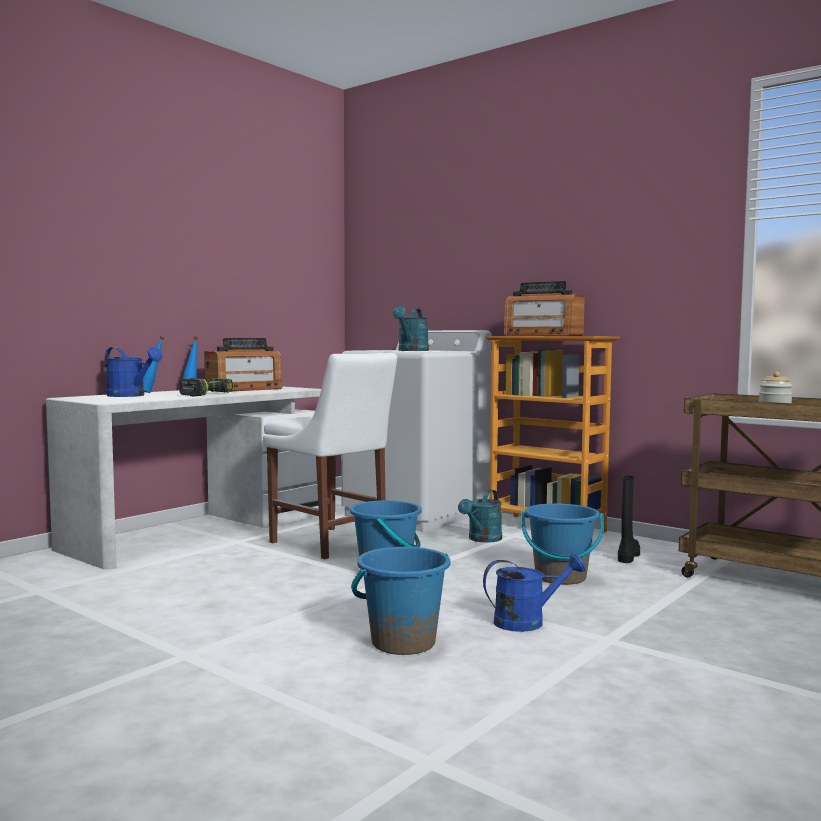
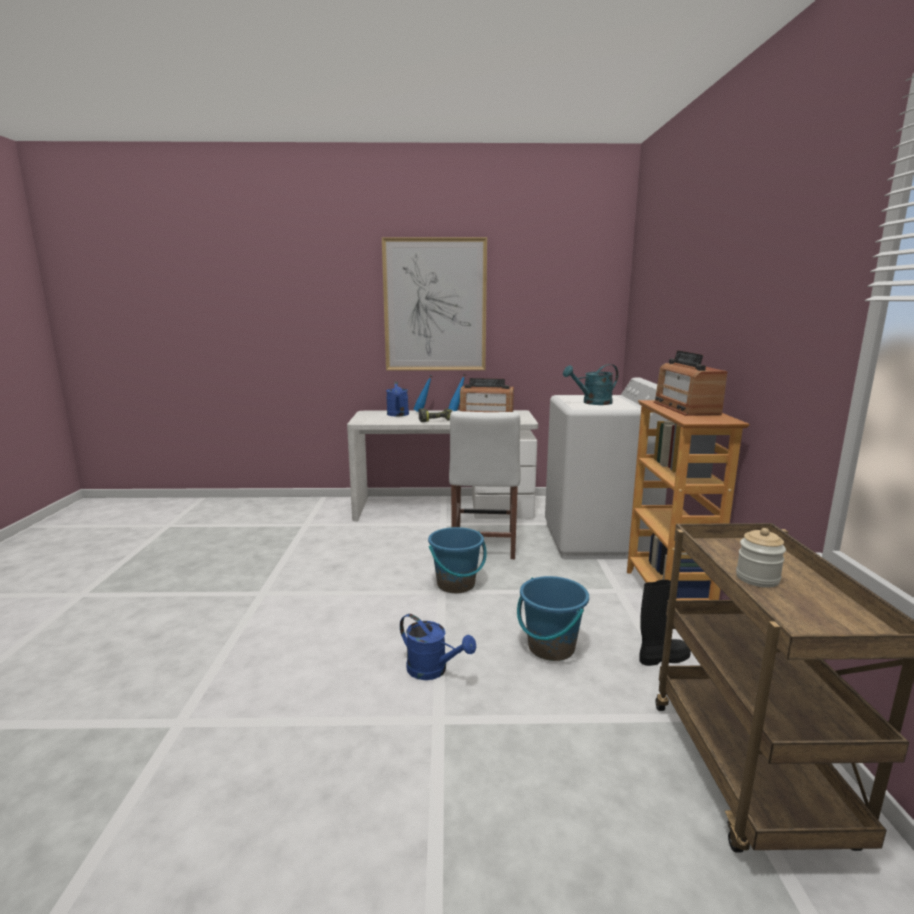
camera: 50 degrees right, 10 degrees up
(150, 239) = (435, 305): none -> picture
(403, 642) = (342, 641): blue bucket -> none
(482, 539) = (585, 584): turquoise watering can -> none

